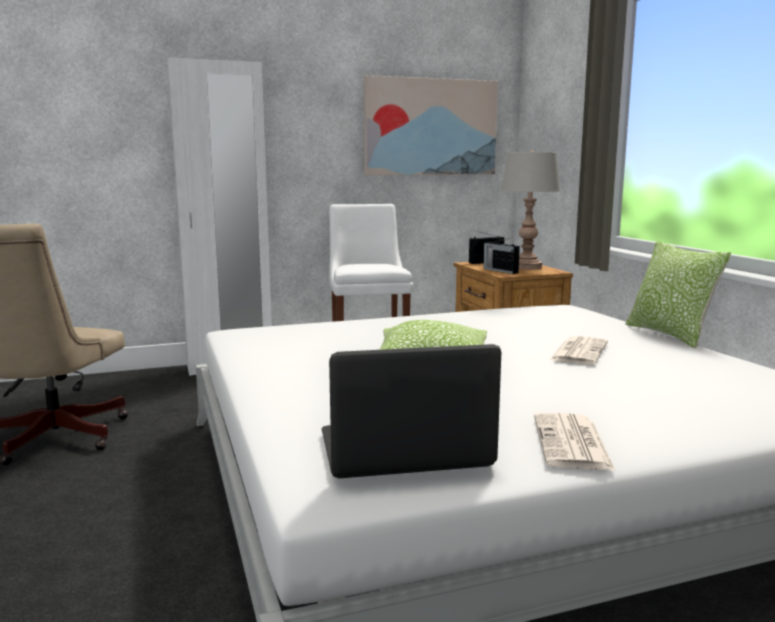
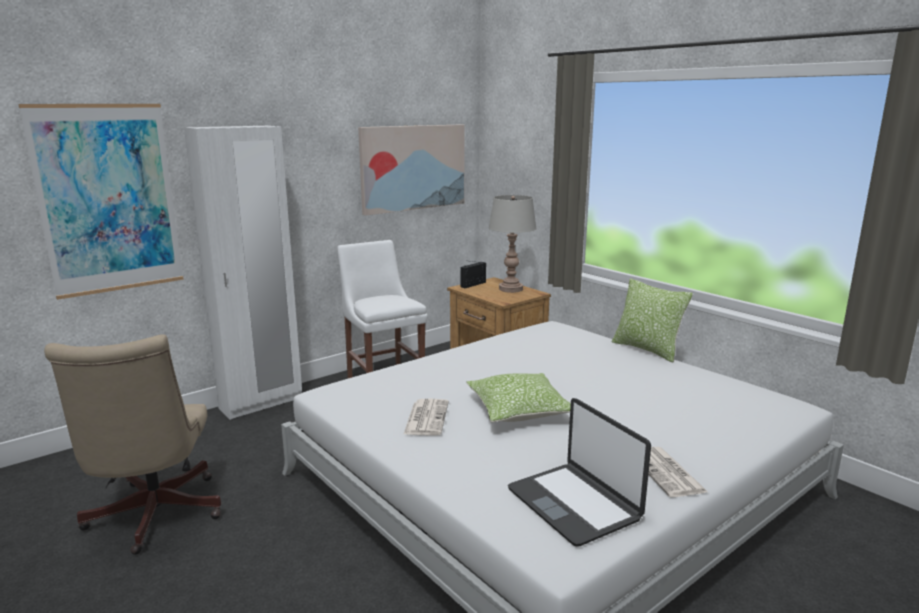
camera: 20 degrees left, 5 degrees up
(88, 131) = (108, 199): none -> picture
(405, 452) = (574, 504): laptop -> laptop turned 90 degrees counterclockwise
(500, 270) = (495, 296): radio -> none
(578, 351) = (605, 379): newspaper -> newspaper (426, 417)

